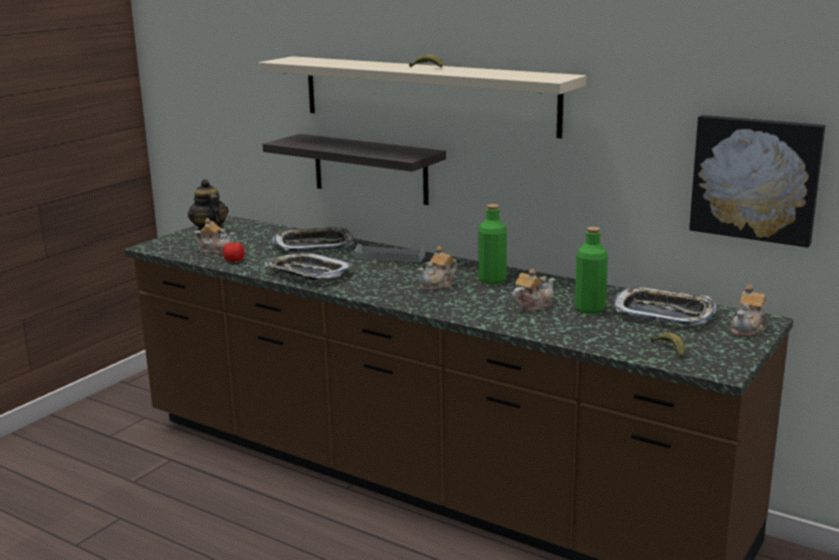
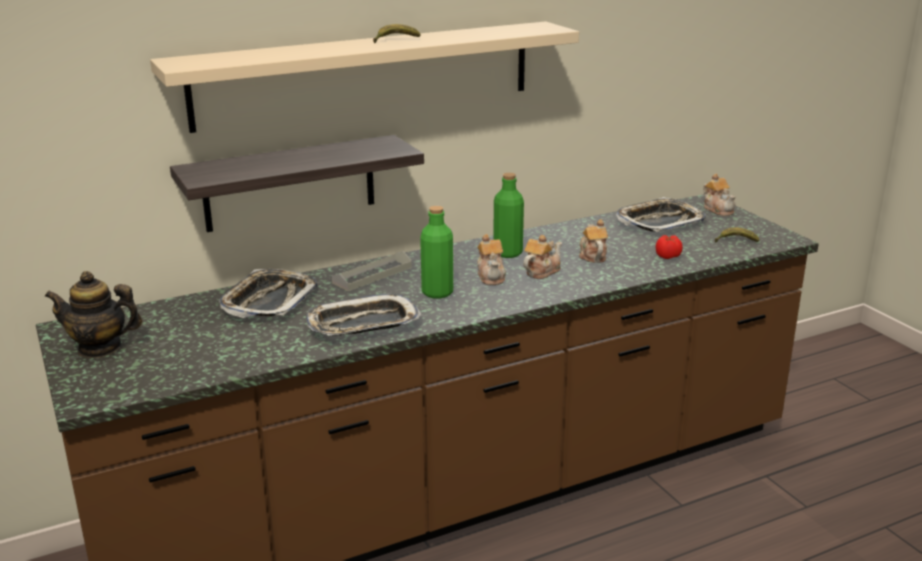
camera: 60 degrees left, 5 degrees up
(217, 250) = (189, 358): teapot -> teapot (541, 272)
(234, 261) = (250, 355): tomato -> tomato (668, 256)
(589, 309) = (624, 240): green bottle -> green bottle (437, 292)
(755, 178) = (679, 87): picture -> none

